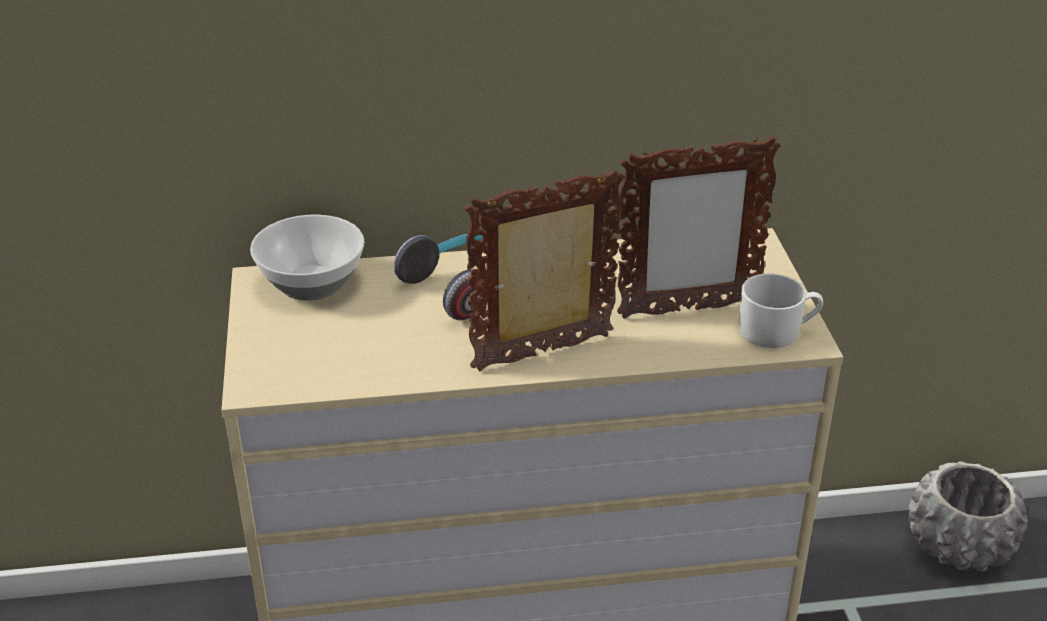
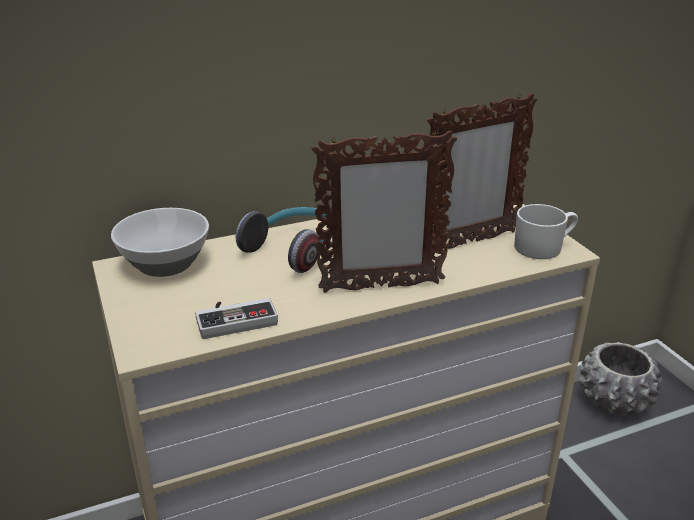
camera: 15 degrees left, 5 degrees down
(363, 366) = (235, 318): none -> game controller
(544, 353) = (380, 287): picture frame -> picture frame turned 150 degrees counterclockwise

